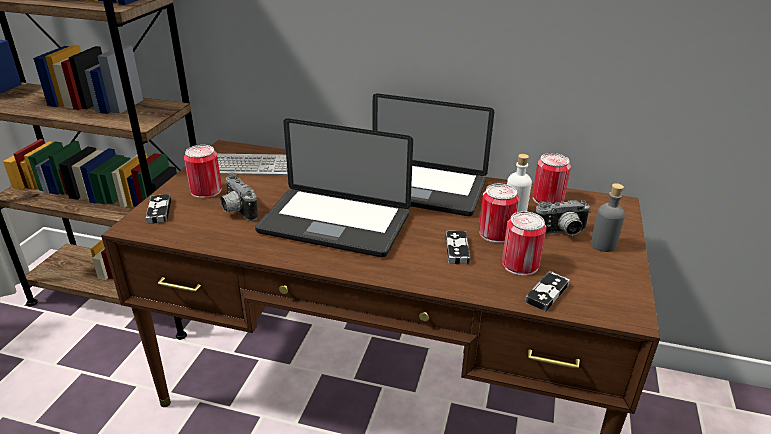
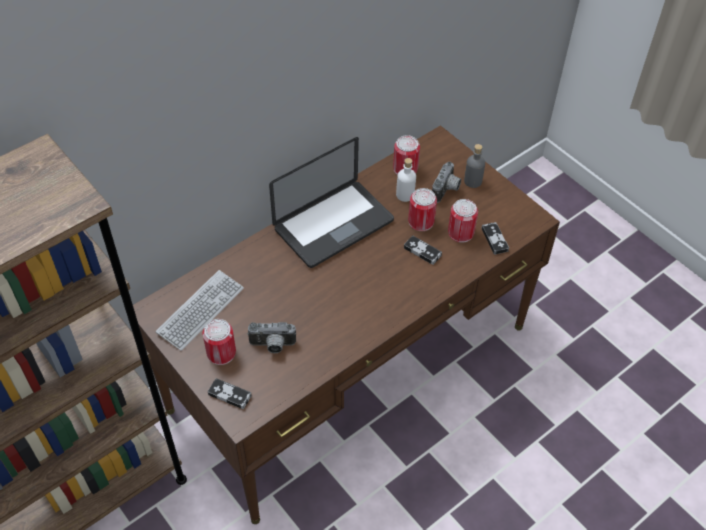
camera: 55 degrees left, 20 degrees up
(334, 224) = (339, 297): laptop -> none

